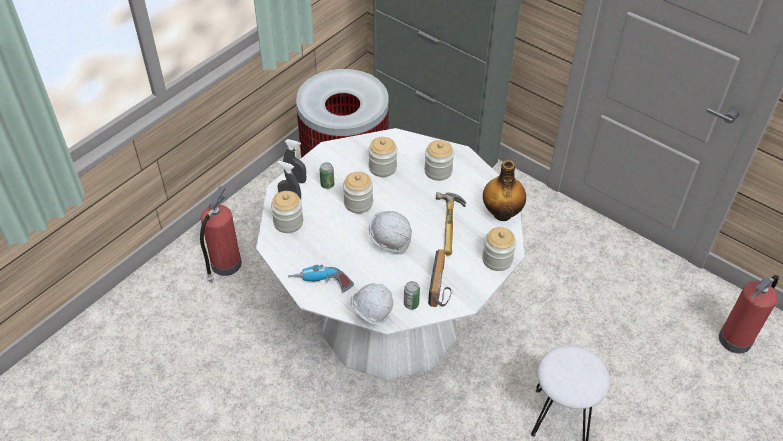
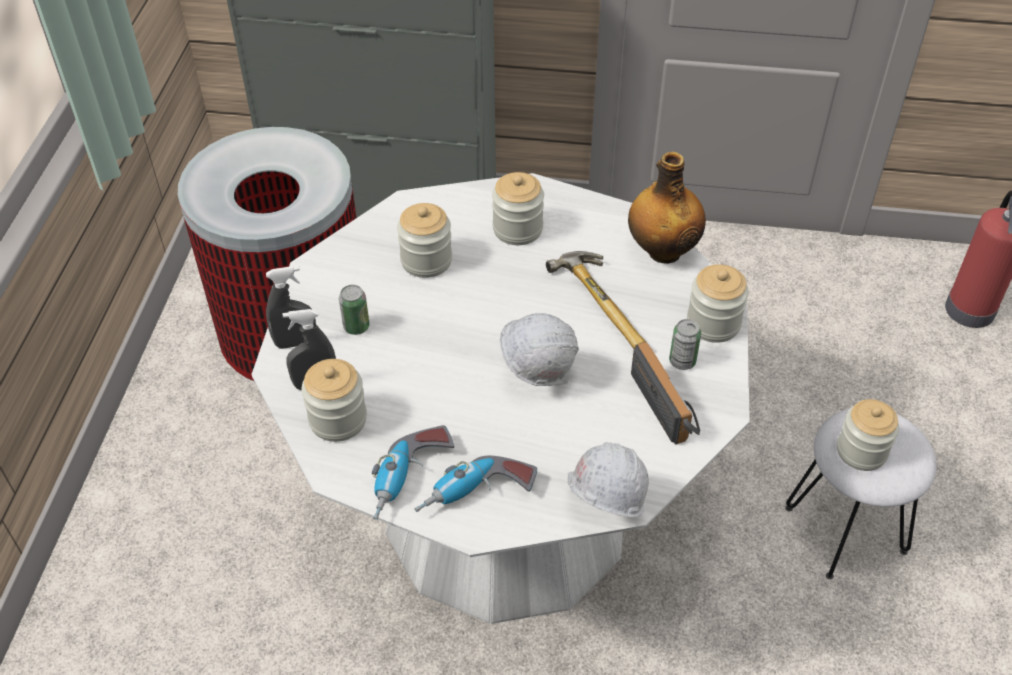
camera: 30 degrees left, 0 degrees up
(225, 265) = (172, 560): fire extinguisher -> none
(299, 263) = (410, 480): none -> power drill
(358, 203) = (431, 334): jar -> jar (861, 451)
(411, 304) = (645, 456): can -> can (682, 361)

